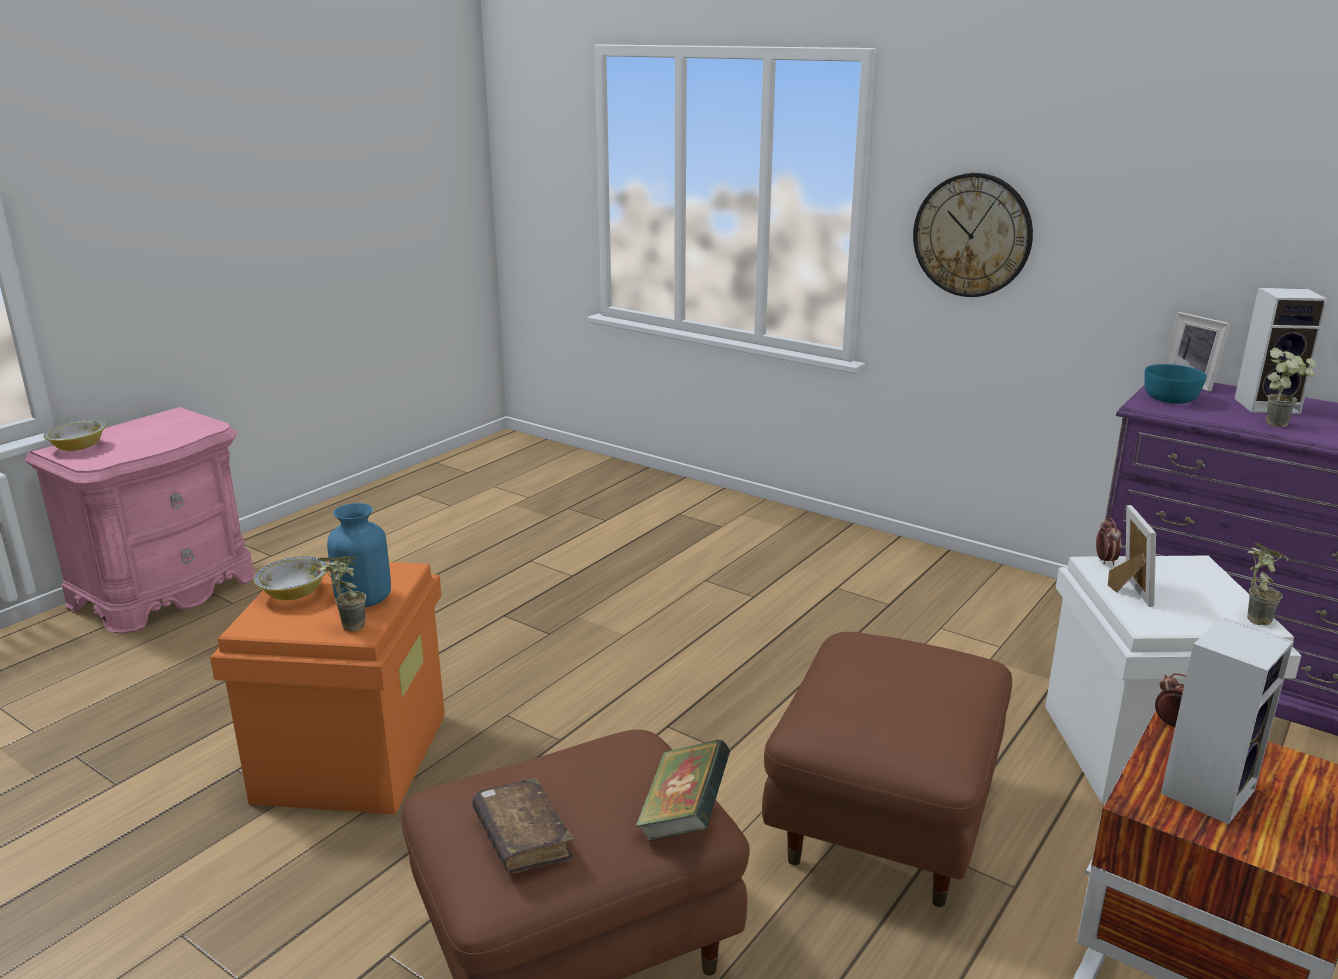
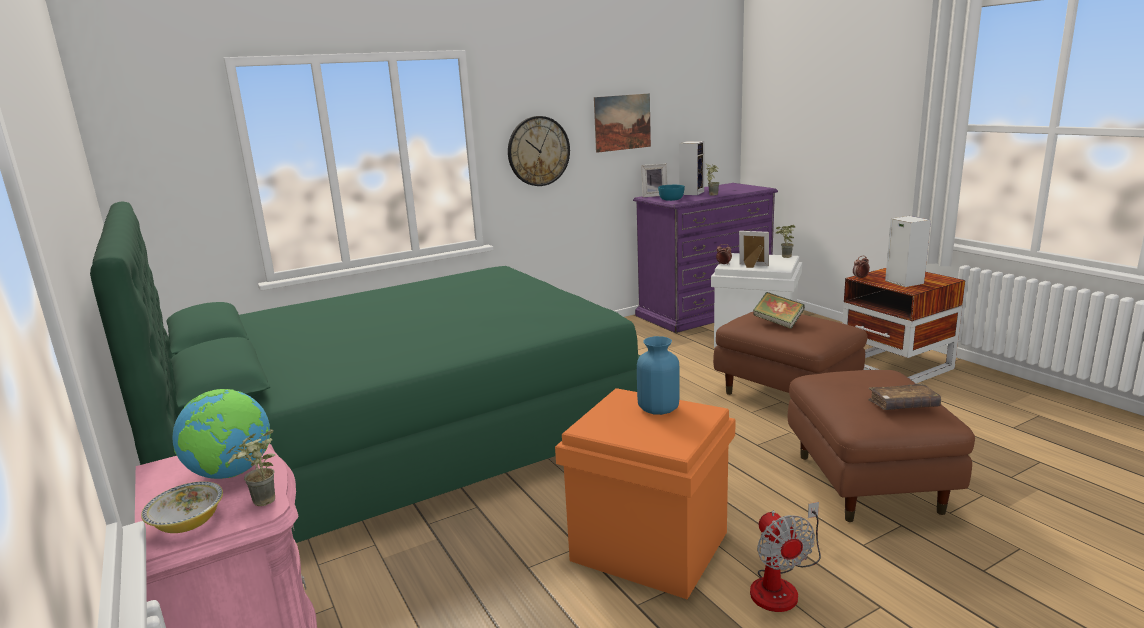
camera: 65 degrees left, 5 degrees down
(159, 437) = (231, 473): none -> globe
(280, 878) = (781, 585): none -> fan
(294, 593) = (632, 432): bowl -> none
(346, 627) = (698, 415): potted plant -> potted plant (261, 504)
(537, 544) = (404, 442): none -> green bed
(683, 816) = (885, 372): book -> book (778, 323)
(1170, 215) = (622, 122): none -> picture

